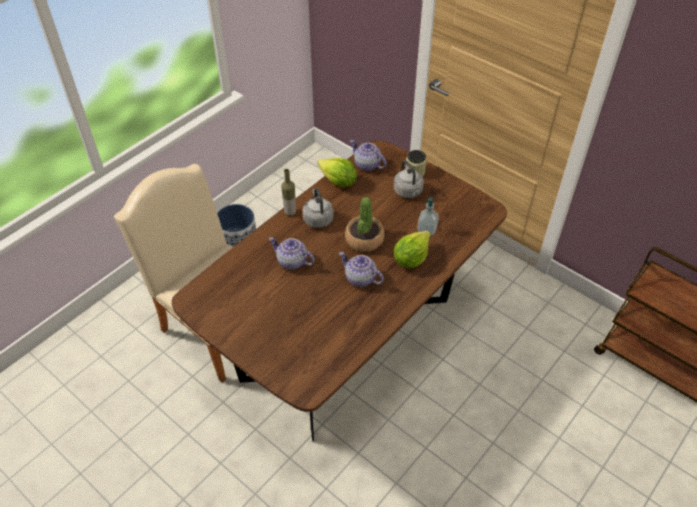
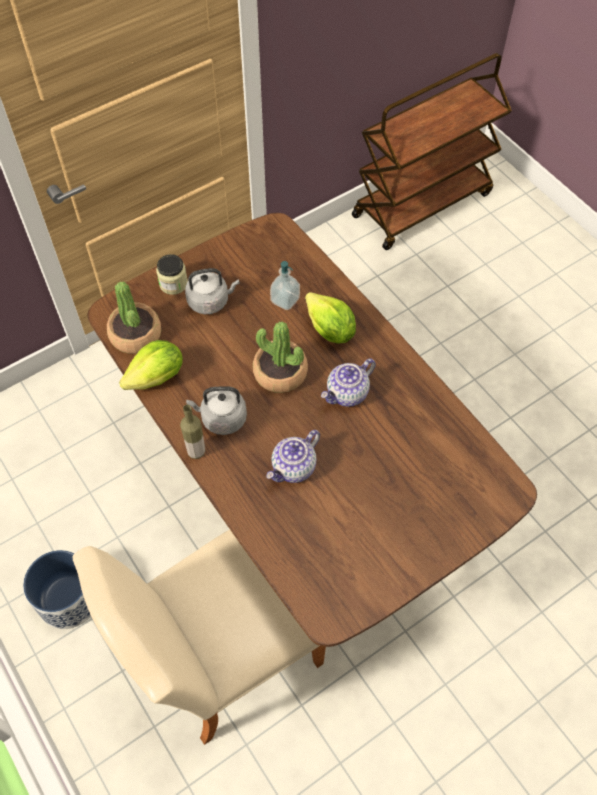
camera: 75 degrees left, 10 degrees up
(367, 165) = (136, 335): teapot -> potted plant

